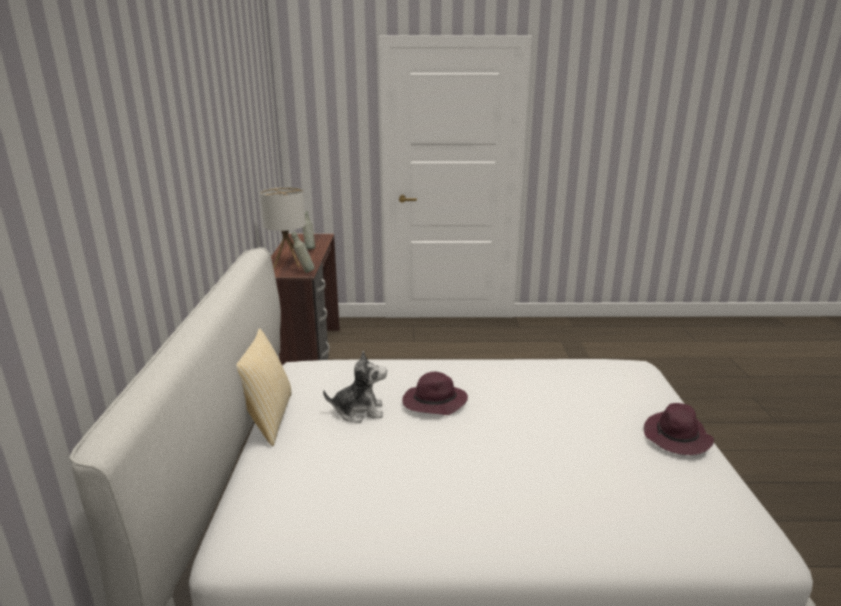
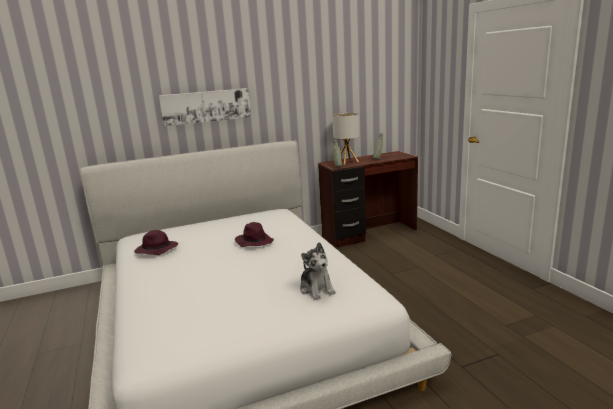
camera: 70 degrees right, 5 degrees down
(165, 215) = (206, 106): none -> picture
(266, 418) = (221, 216): pillow -> none
(359, 411) = (235, 229): plush toy -> plush toy (317, 289)
(677, 437) = (256, 321): purple hat -> purple hat (156, 250)

